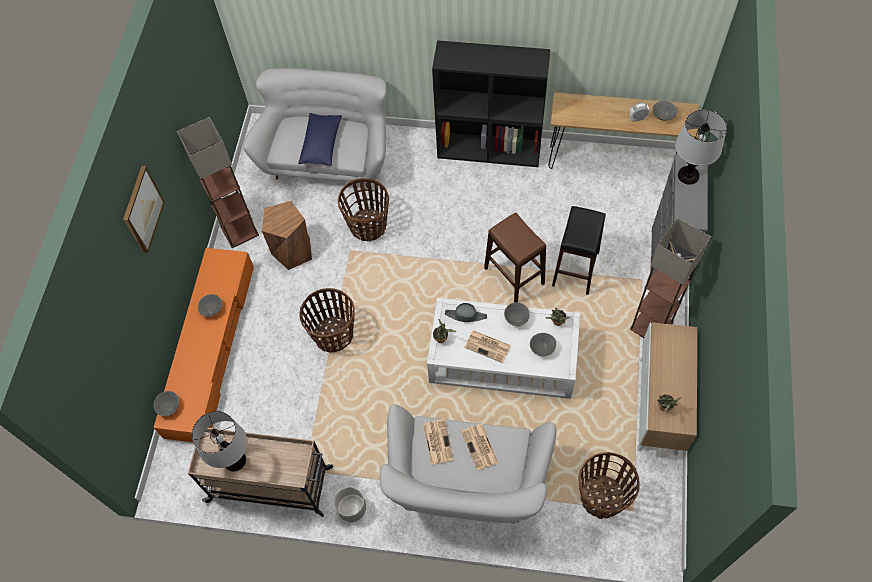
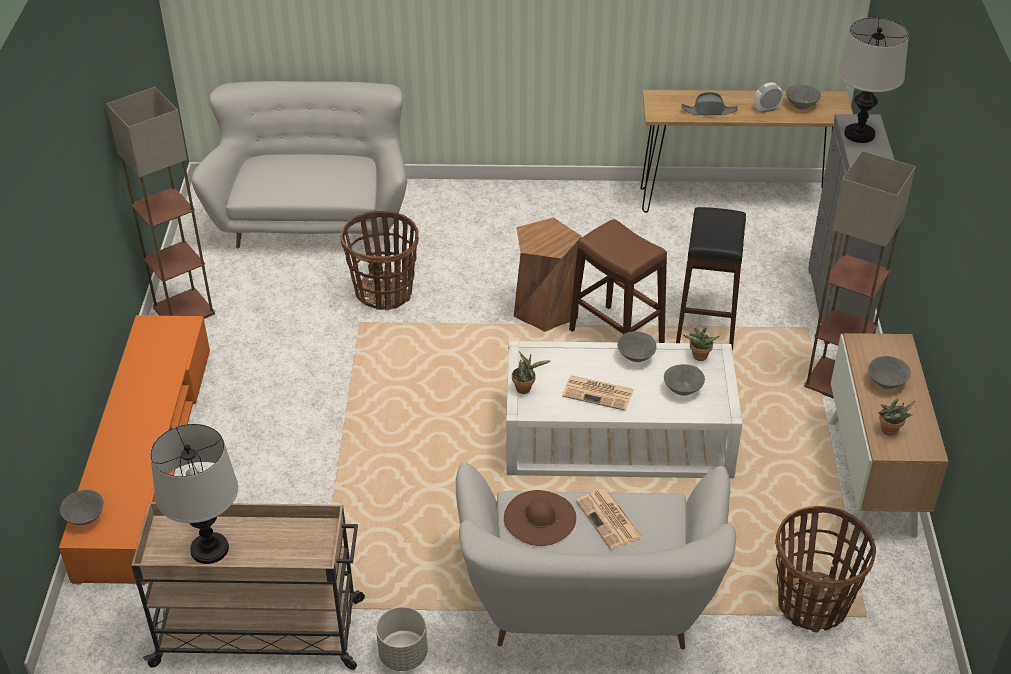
camera: 10 degrees left, 20 degrees down
(142, 209) = (60, 175): picture -> none
(212, 310) = (150, 389): grey bowl -> grey bowl (886, 383)
(293, 251) = (270, 329): brown stool -> brown stool (545, 310)
(321, 145) = (308, 181): blue pillow -> none
(333, 335) = (346, 426): basket -> none
(437, 441) = (539, 518): newspaper -> brown hat
(466, 315) = (558, 358): grey hat -> grey hat (709, 111)
(490, 149) = (553, 196): black bookcase -> none

